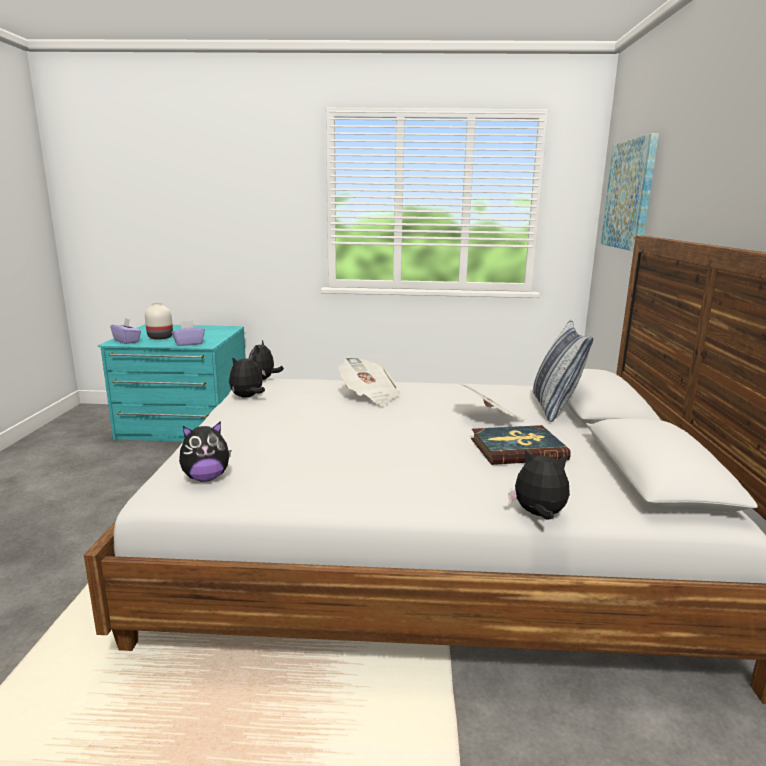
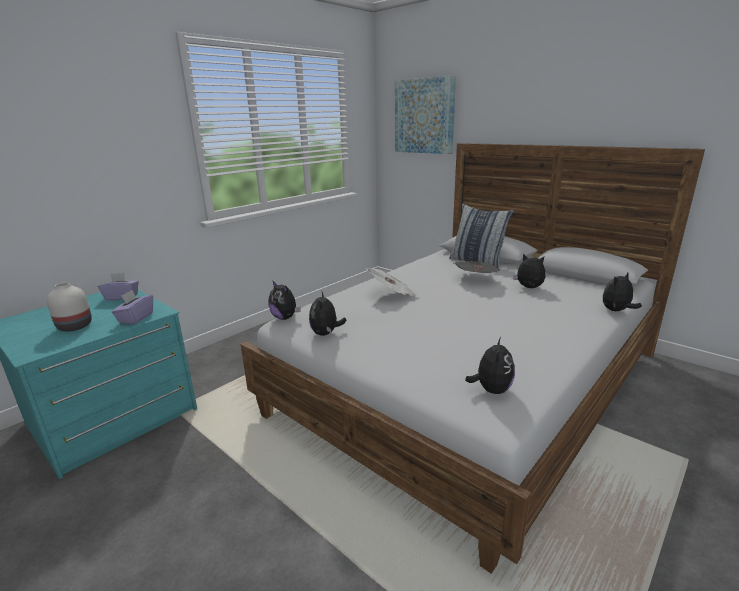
camera: 50 degrees left, 5 degrees up
(127, 341) = (44, 346): purple tissue box -> purple tissue box (122, 297)
(517, 449) = (529, 288): book -> plush toy

